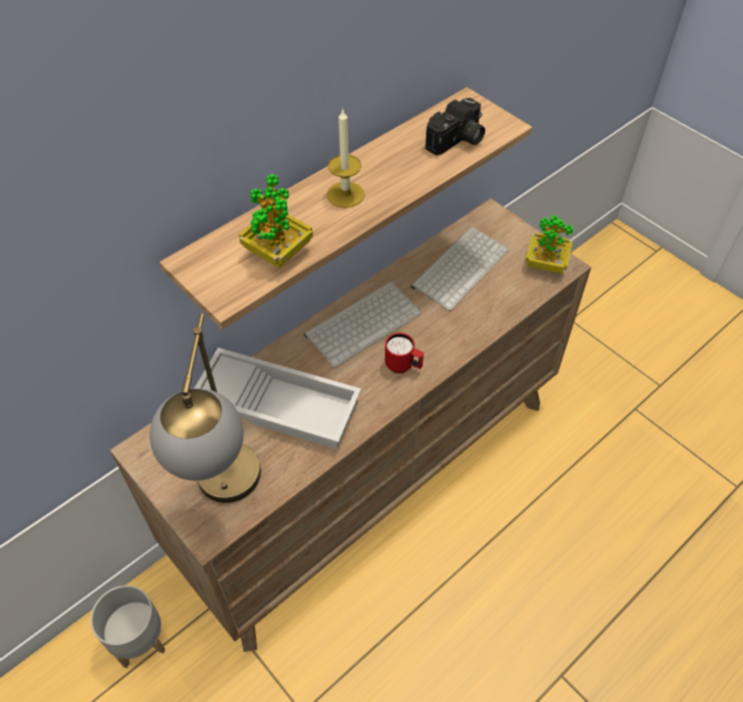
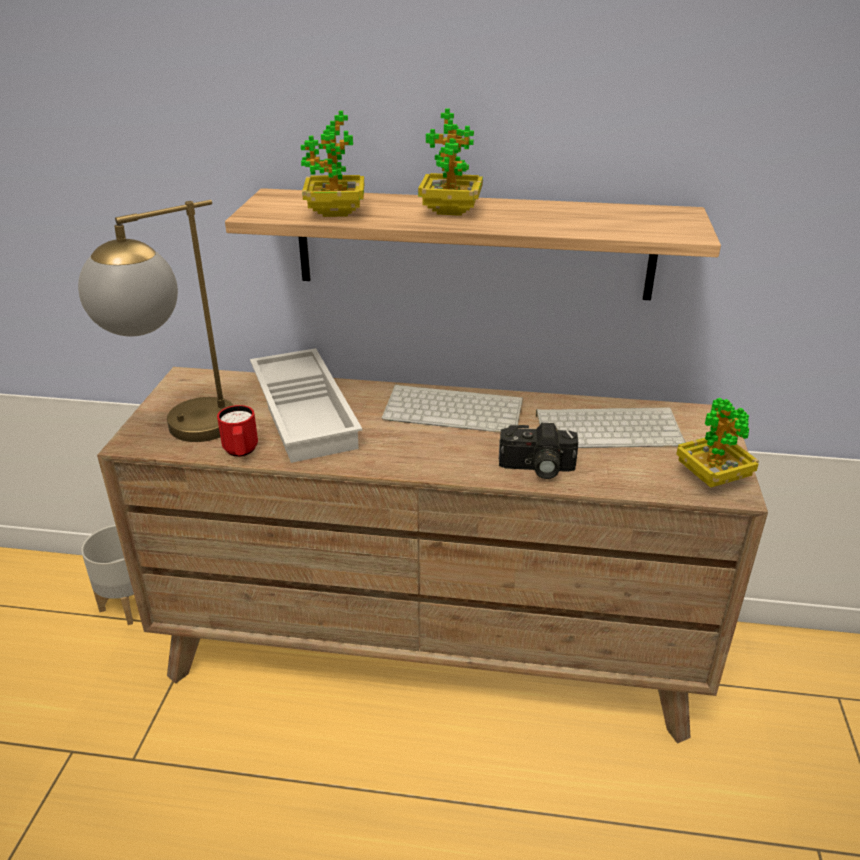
camera: 50 degrees right, 20 degrees down
(345, 194) = (450, 211): candle -> potted plant
(403, 366) = (436, 453): red mug -> red mug (241, 452)
(457, 141) = (617, 224): camera -> camera (536, 468)

